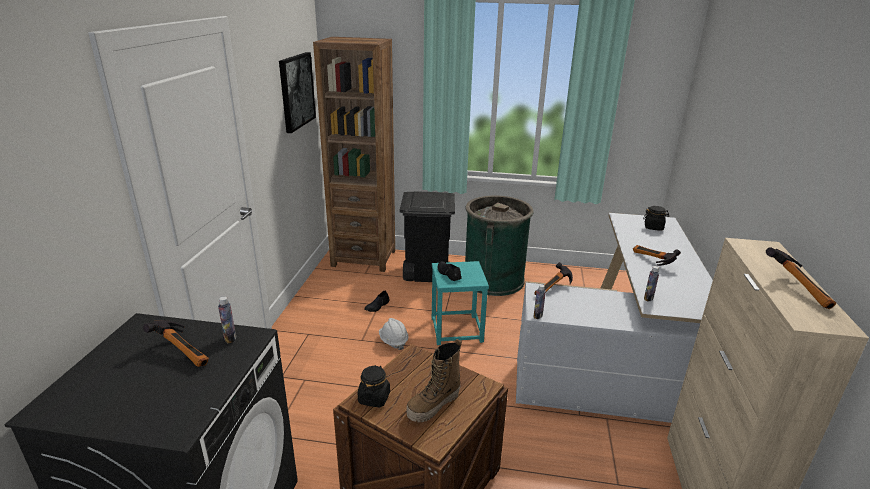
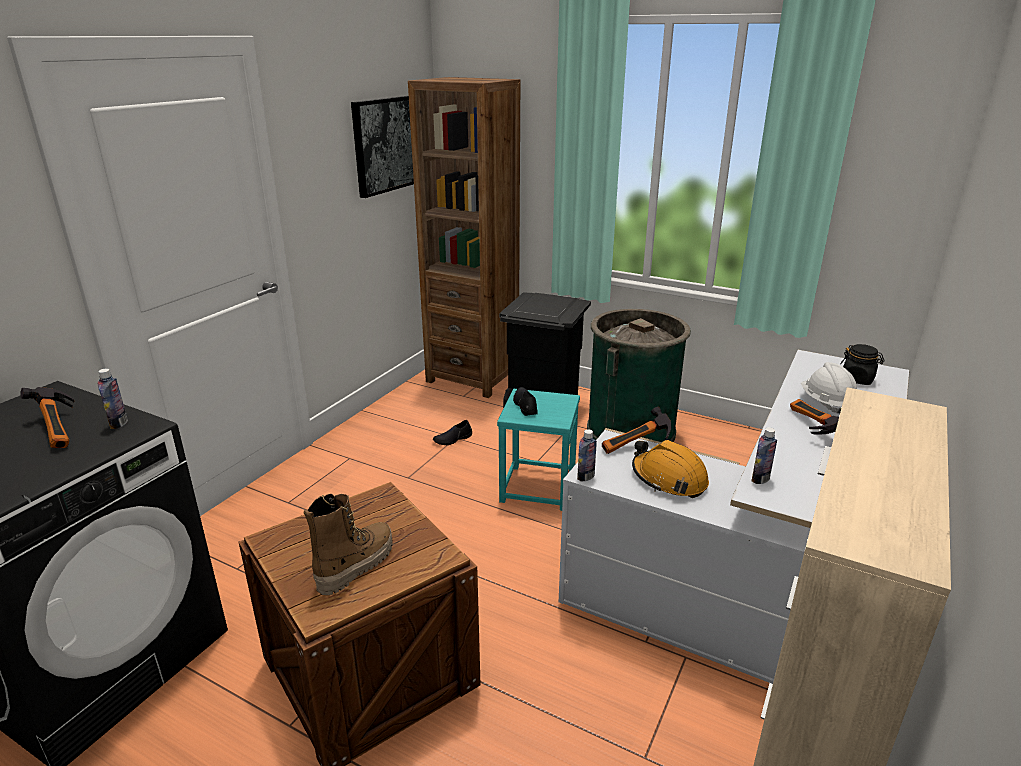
camera: 20 degrees right, 0 degrees up
(374, 398) = (290, 538): black jar -> none
(393, 341) = (446, 486): white hard hat -> white hard hat (826, 404)
(434, 405) = (355, 565): boot -> boot turned 150 degrees clockwise
(586, 308) = (669, 479): none -> orange hard hat
(800, 289) = (898, 485): hammer -> none

